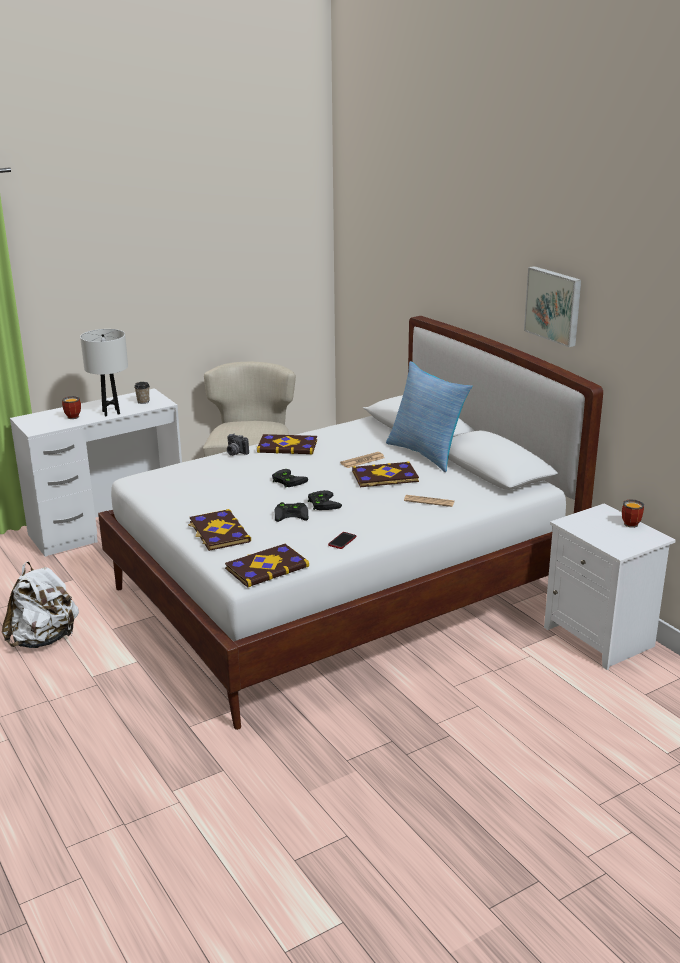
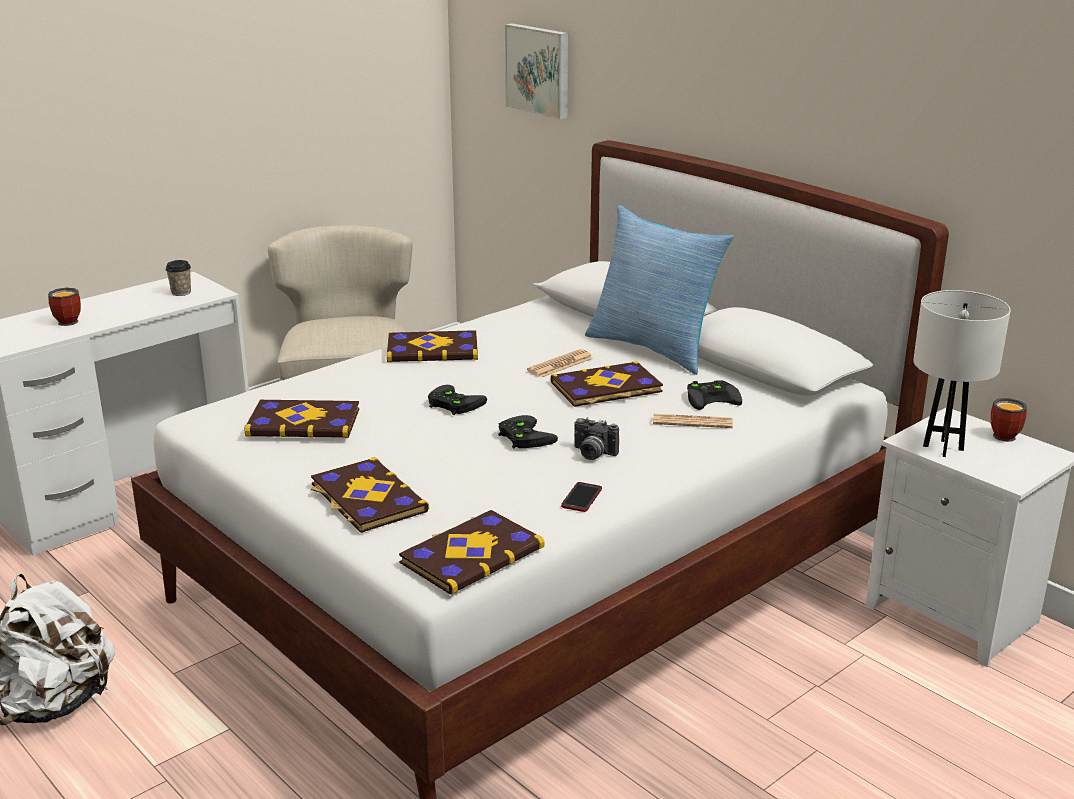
camera: 10 degrees left, 0 degrees up
(111, 412) = (131, 312): white table lamp -> white table lamp (943, 448)
(195, 486) = (304, 422): none -> book
(235, 453) = (352, 365): camera -> camera (592, 454)
(292, 514) = (481, 458): black game controller -> black game controller (712, 398)
(554, 305) = (854, 104): picture -> picture (539, 70)

